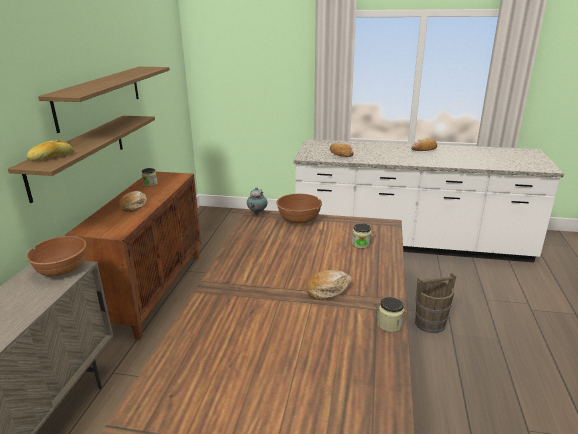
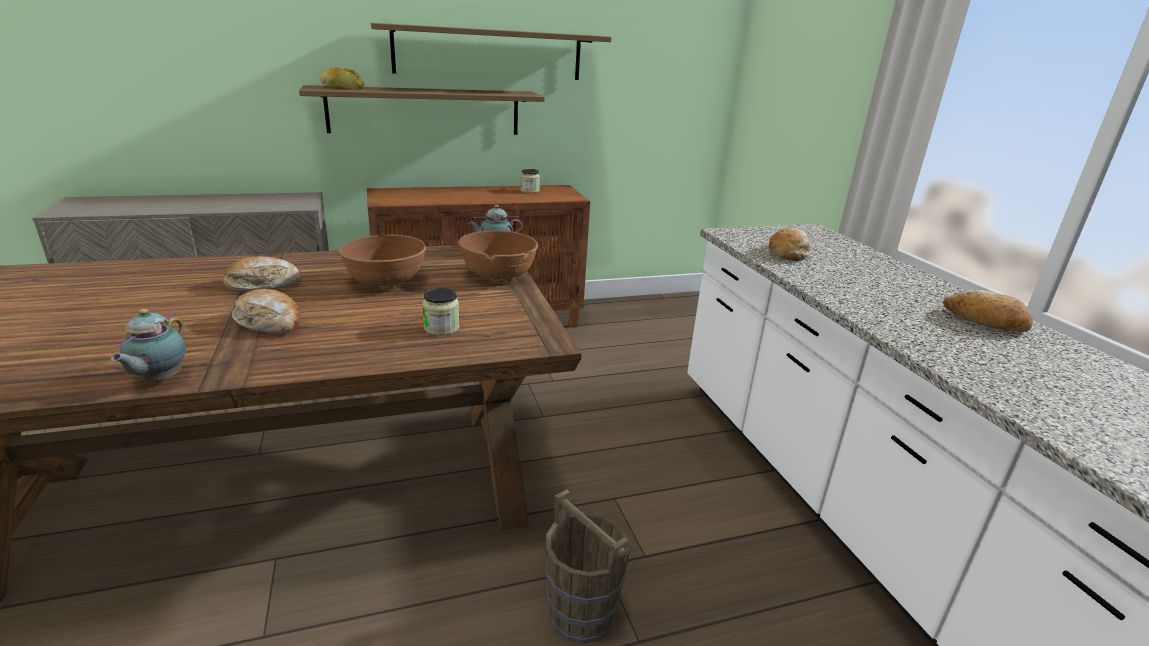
camera: 60 degrees right, 0 degrees up
(62, 270) = (294, 203): brown bowl -> brown bowl (385, 282)
(134, 206) = (459, 195): bread -> bread (263, 284)
(389, 324) = (159, 380): jar -> teapot

